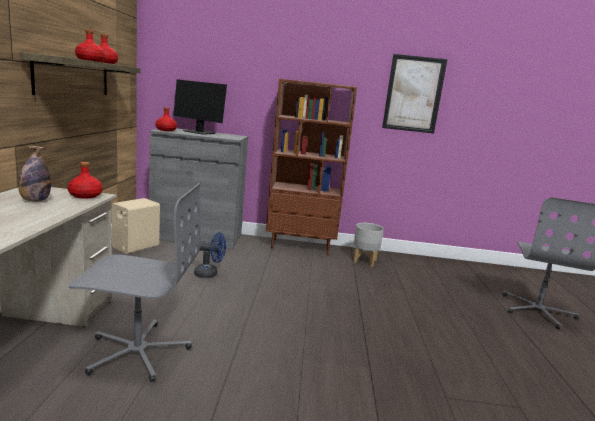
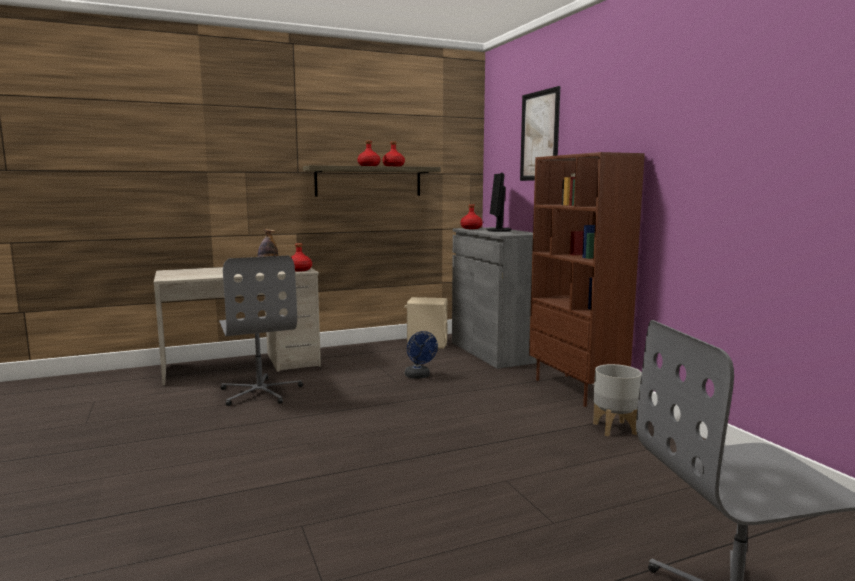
camera: 65 degrees right, 5 degrees down
(413, 94) = (725, 149): picture -> picture (539, 136)

